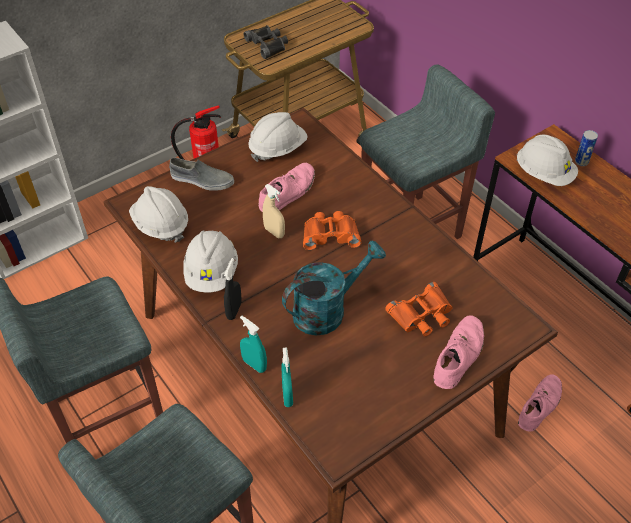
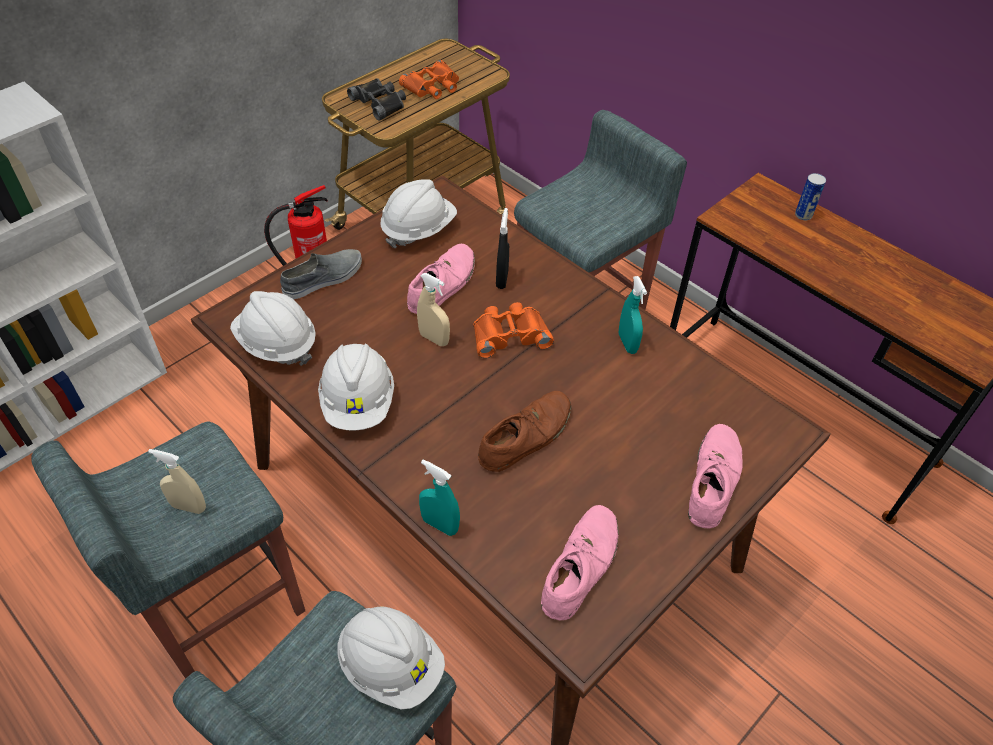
camera: 10 degrees left, 0 degrees up
(86, 334) = (189, 507): none -> beige spray bottle
(202, 180) = (324, 278): grey shoe -> grey shoe turned 45 degrees counterclockwise
(234, 310) = (398, 451): black spray bottle -> black spray bottle (502, 279)
(287, 396) = (494, 564): turquoise spray bottle -> turquoise spray bottle (627, 343)
(327, 309) = (525, 436): turquoise watering can -> brown shoe
(422, 315) = (653, 430): orange binoculars -> orange binoculars (432, 86)
(539, 405) = (777, 525): pink shoe -> pink shoe (580, 566)
(544, 174) = (762, 234): white hard hat -> white hard hat (391, 665)

